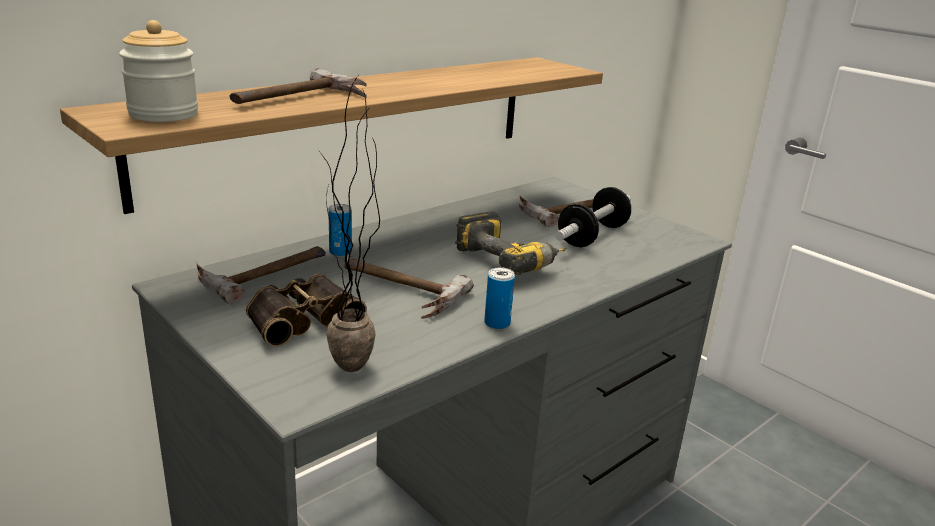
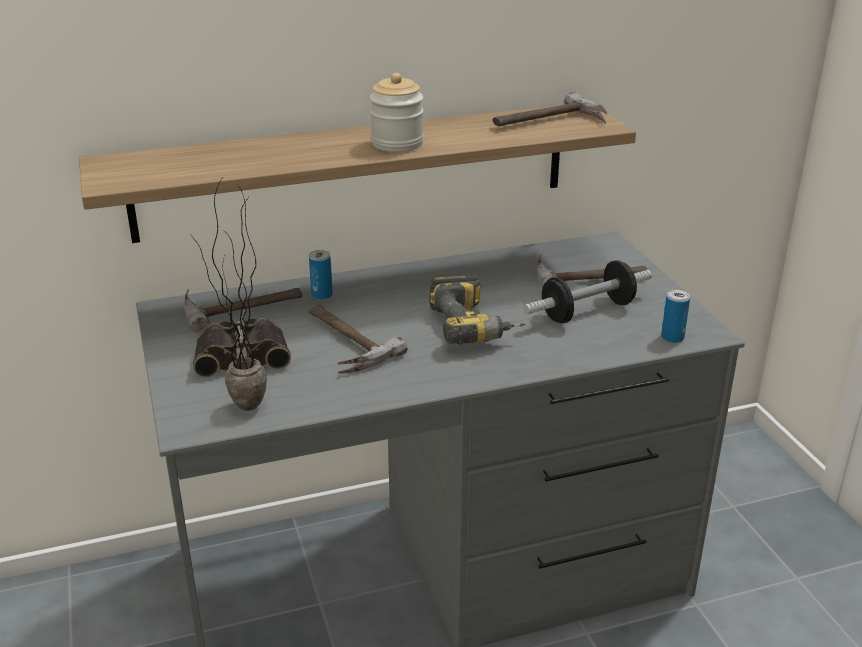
camera: 25 degrees right, 5 degrees up
(163, 114) = (146, 170): jar -> jar (397, 143)
(301, 99) = (273, 158): hammer -> hammer (550, 123)
(497, 323) = (403, 389): can -> can (672, 337)

